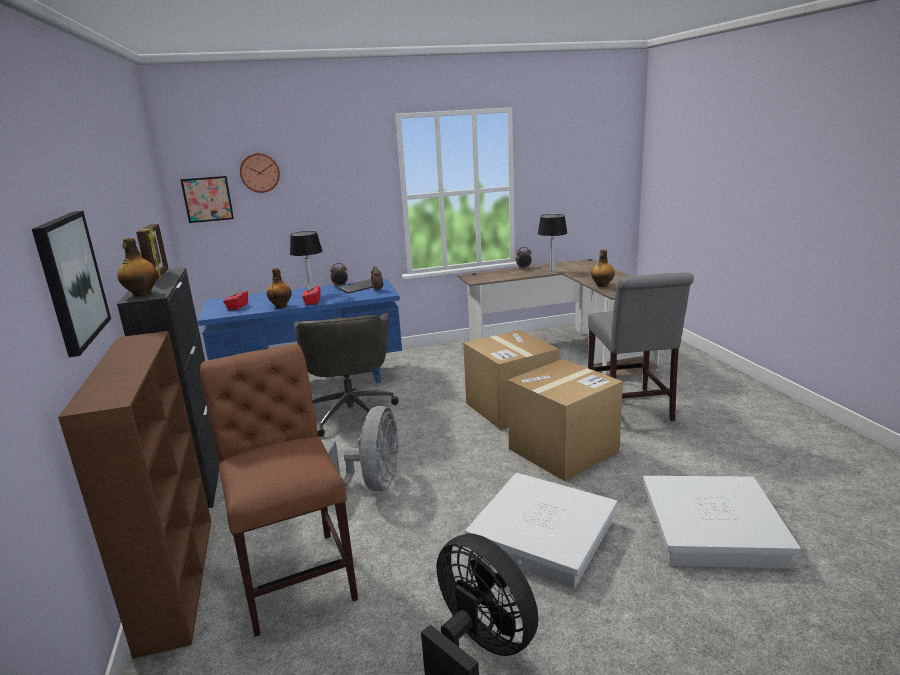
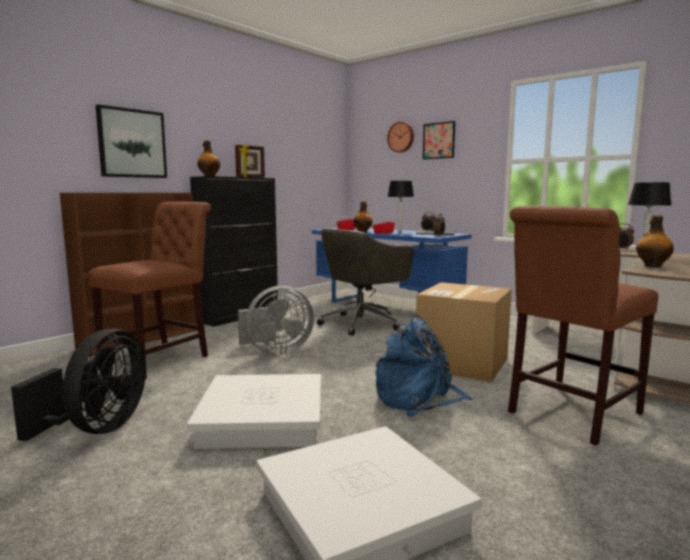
camera: 55 degrees right, 10 degrees down
(207, 199) = (368, 156): picture -> picture (439, 140)
(563, 450) = (419, 399): cardboard box -> blue backpack
(630, 409) = (569, 414): grey chair -> brown chair

